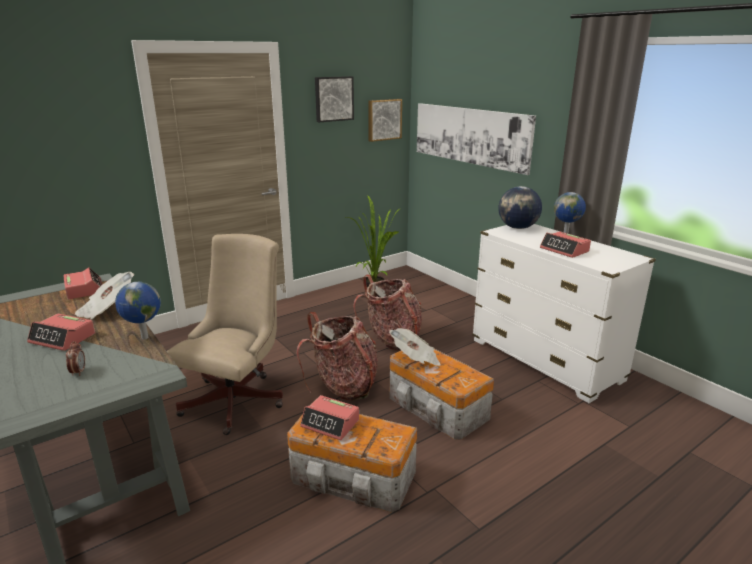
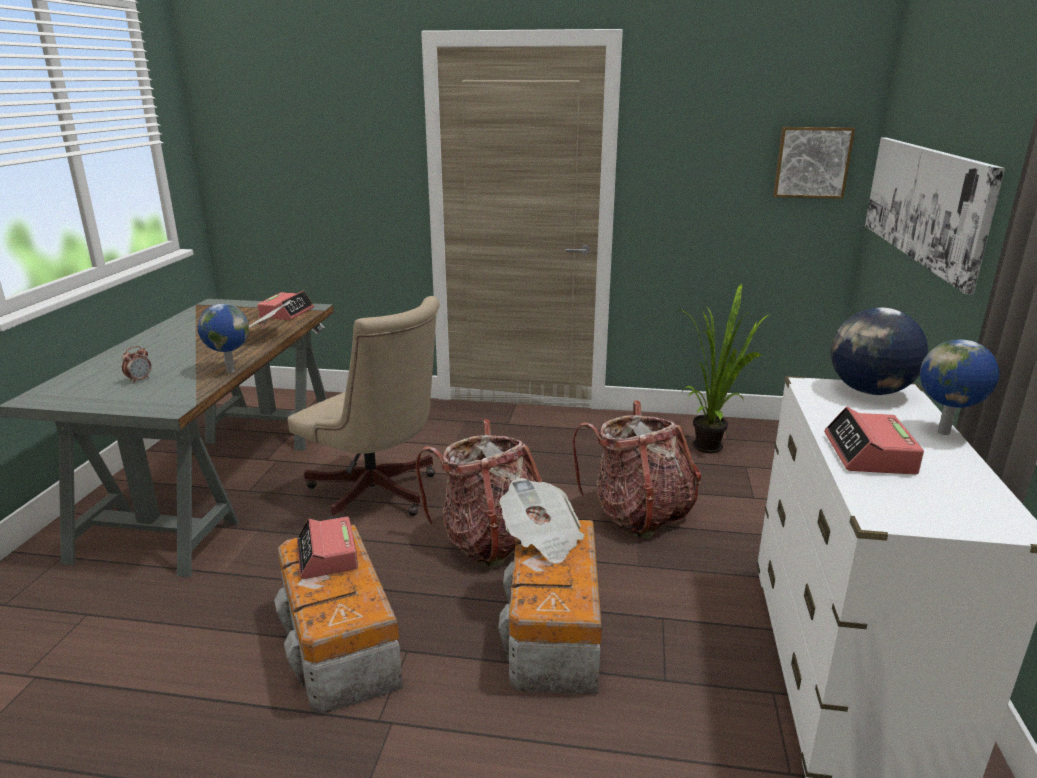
camera: 45 degrees right, 0 degrees up
(63, 338) = (189, 349): alarm clock -> none
(238, 398) = (378, 496): beige office chair -> beige office chair turned 60 degrees clockwise
(333, 99) = (711, 120): picture -> none

